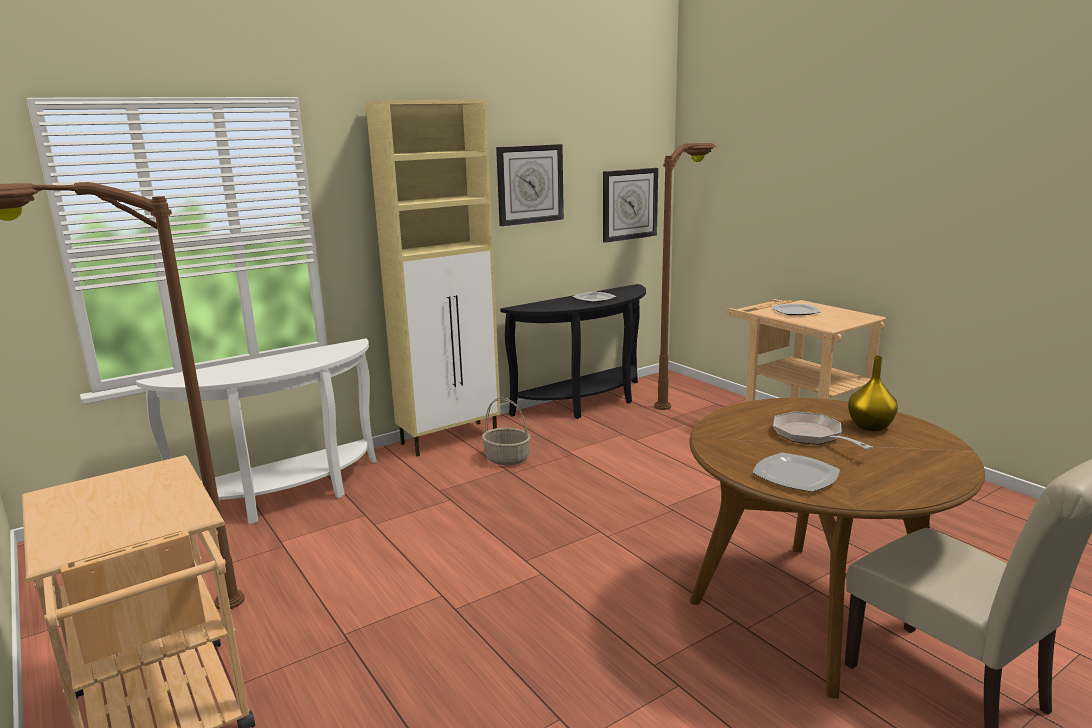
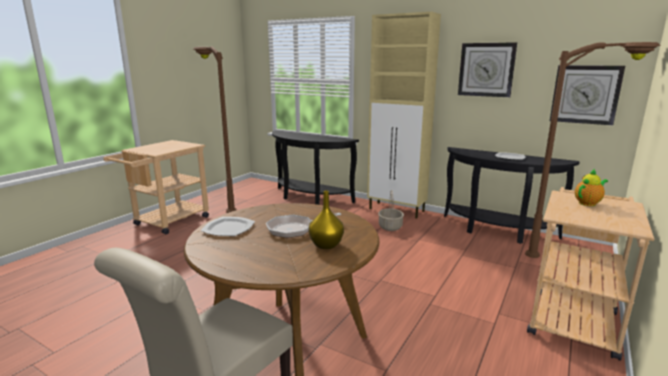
camera: 65 degrees right, 0 degrees up
(287, 497) = (308, 198): white console table -> black console table
(796, 311) = (588, 203): plate -> teapot
(811, 436) = (294, 229): frying pan -> frying pan turned 150 degrees counterclockwise

